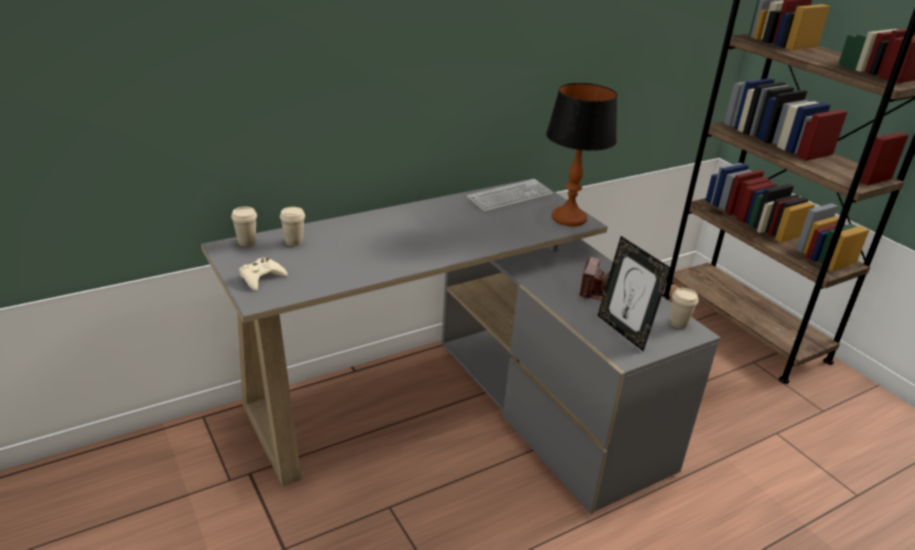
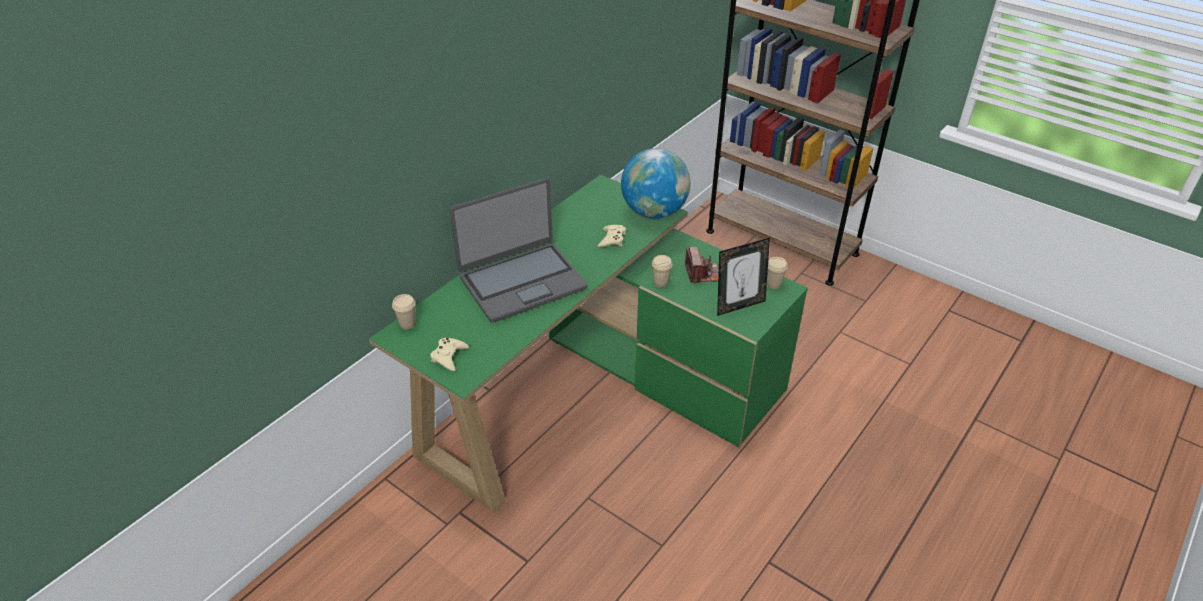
camera: 20 degrees left, 10 degrees up
(294, 242) = (447, 311): beige cup -> beige cup (660, 282)
(386, 239) = (522, 282): none -> laptop
(458, 407) = (595, 394): grey desk -> green desk
(507, 229) = (612, 239): none -> beige game controller
(510, 197) = (593, 202): keyboard -> none
(569, 218) = (654, 212): table lamp -> globe
(623, 331) = (739, 305): picture frame -> picture frame turned 60 degrees counterclockwise

